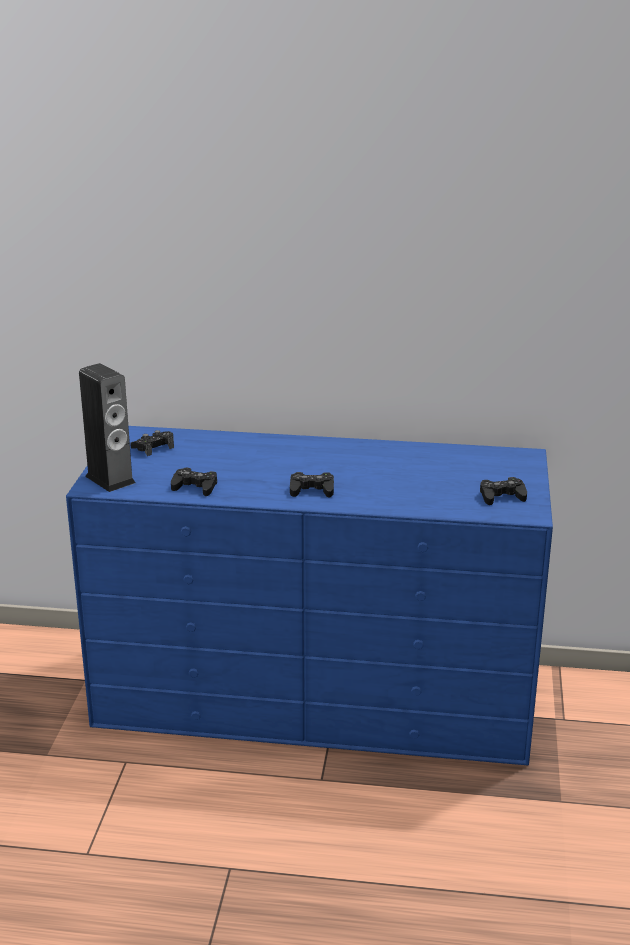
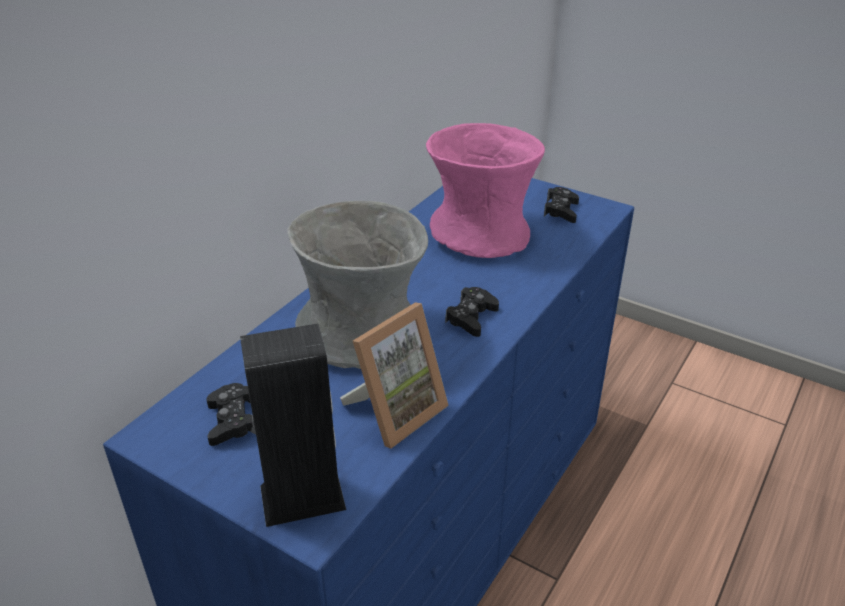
camera: 65 degrees left, 10 degrees up
(195, 487) = (395, 411): black game controller -> picture frame
(264, 460) = (362, 331): none -> grey vase
(428, 472) = (480, 233): none -> pink vase

